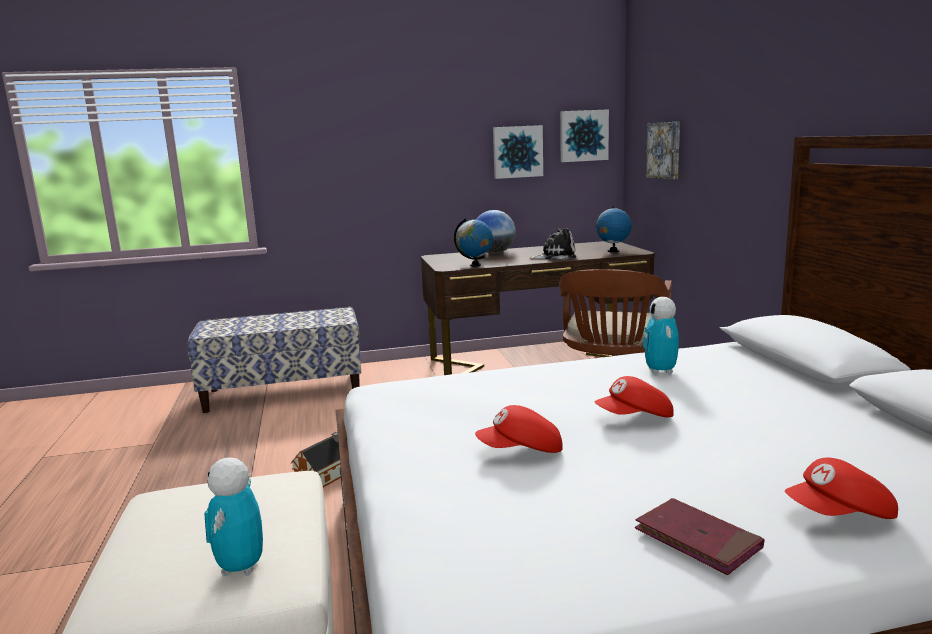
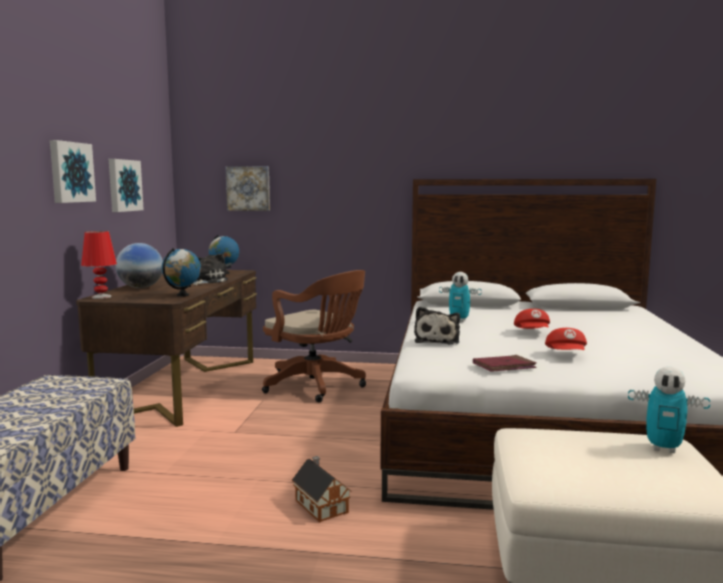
camera: 70 degrees left, 5 degrees down
(441, 255) = (101, 297): none -> red table lamp
(523, 376) = (437, 340): none -> plush toy
(583, 136) = (156, 174): picture -> picture (70, 172)
(697, 540) = (671, 345): red book -> red book (504, 366)
(840, 516) = (647, 329): red cap -> none

